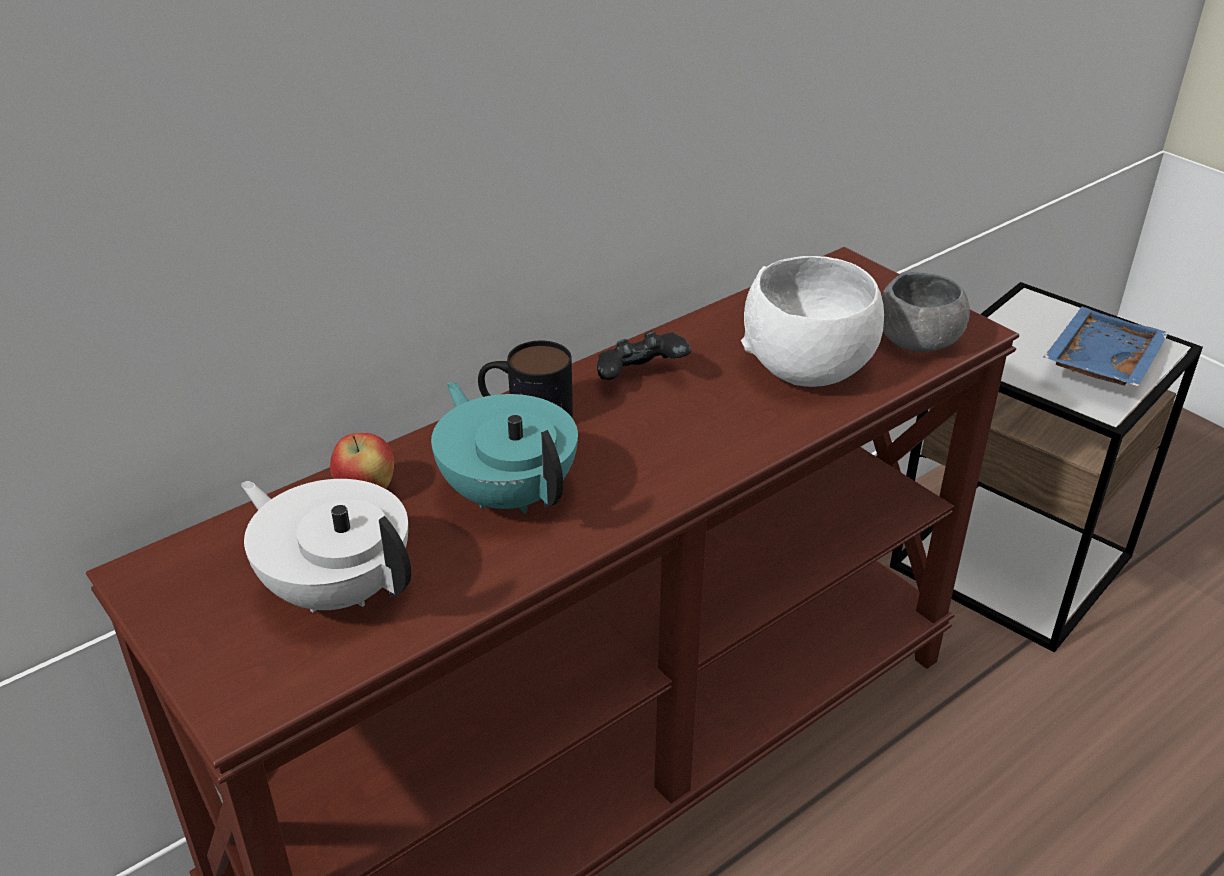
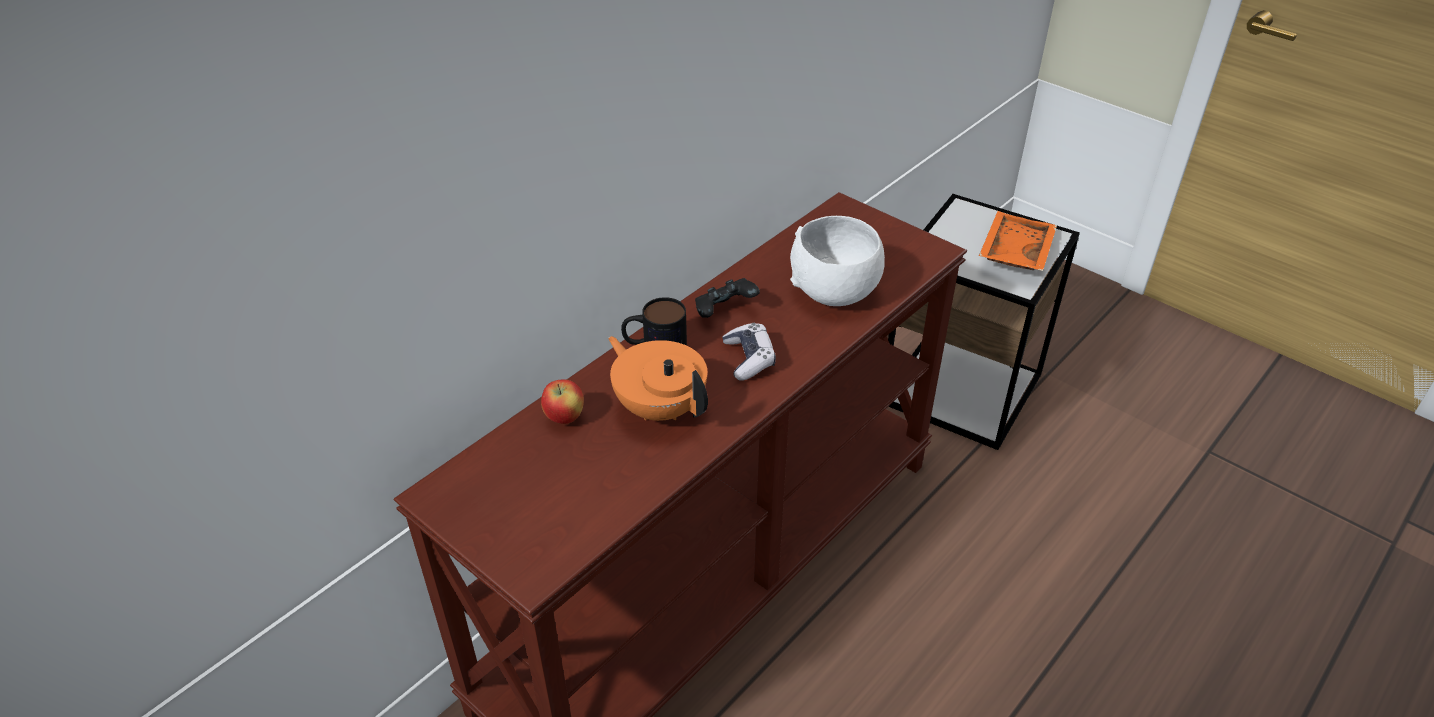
camera: 10 degrees left, 5 degrees up
(337, 588) = (568, 488): white teapot -> none
(508, 493) = (660, 407): turquoise teapot -> orange teapot
(658, 443) = (749, 358): none -> game controller
(917, 342) = (902, 263): grey bowl -> none
(1098, 363) = (1013, 252): blue tray -> orange tray

